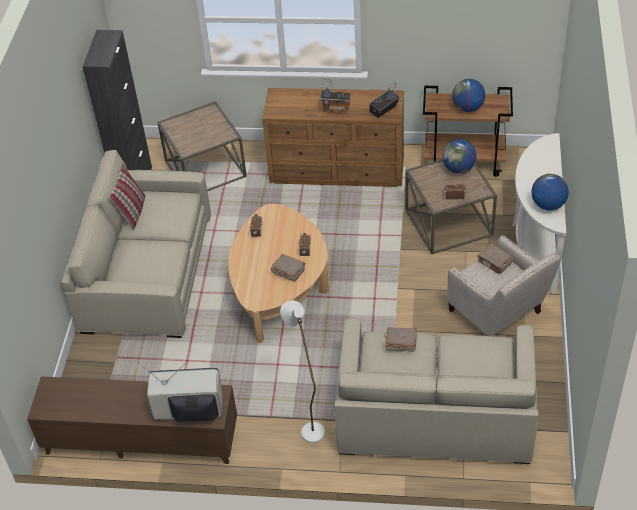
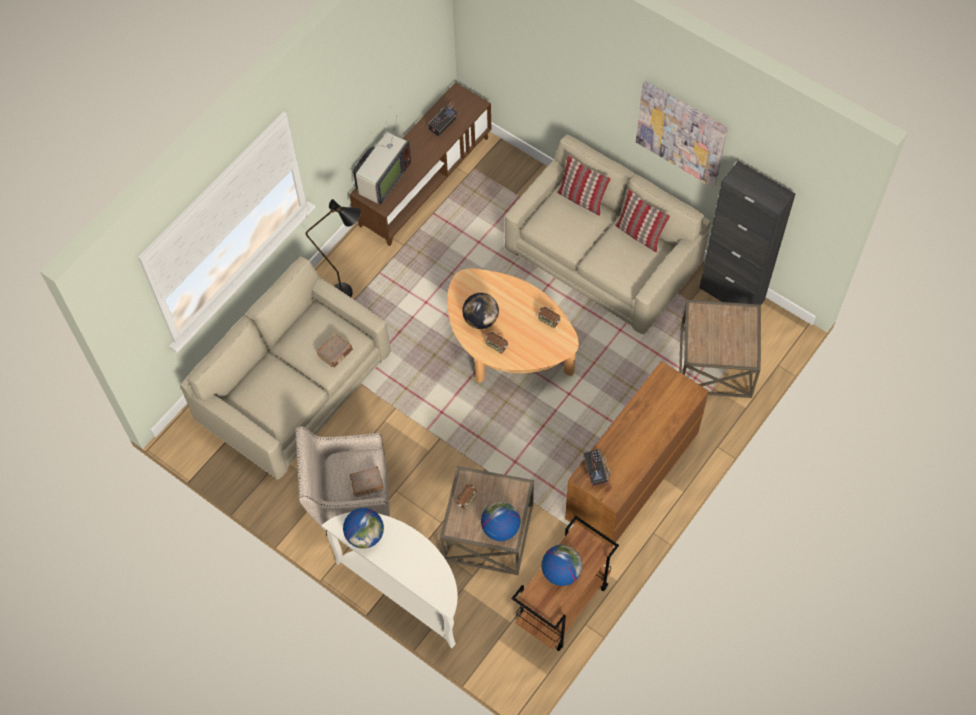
camera: 120 degrees right, 15 degrees up
(66, 116) = (681, 133): none -> picture
(118, 262) = (581, 199): none -> pillow
(288, 271) = (481, 319): brown book -> globe
(309, 426) = (350, 293): white floor lamp -> black floor lamp
(336, 108) = (631, 432): radio -> radio (442, 127)

